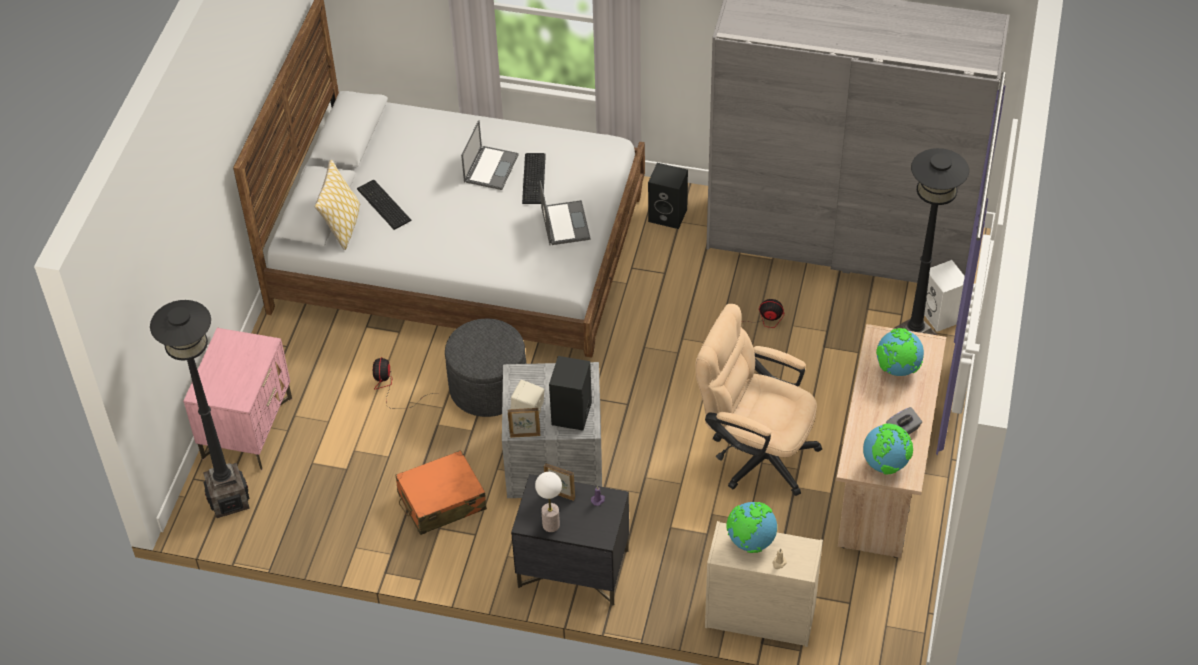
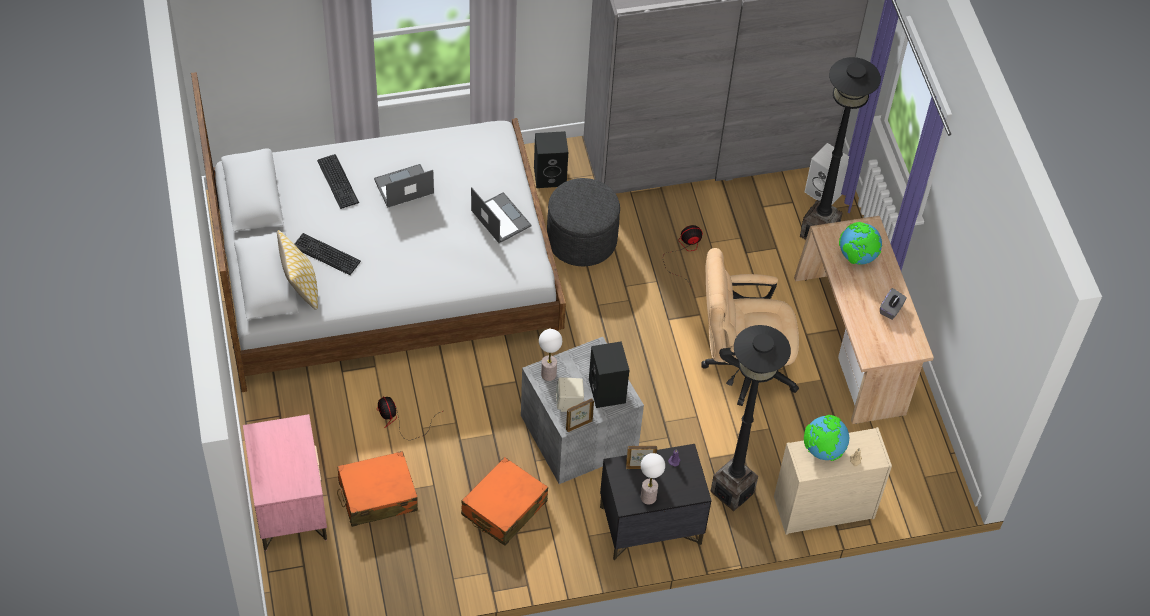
camera: 30 degrees left, 5 degrees up
(229, 500) = (313, 579): black floor lamp -> black floor lamp (732, 491)
(331, 447) = (377, 496): none -> orange suitcase
(488, 388) = (485, 390): grey ottoman -> grey ottoman (581, 240)
(491, 167) = (403, 187): laptop -> laptop turned 105 degrees counterclockwise
(524, 379) = (549, 374): none -> table lamp
(535, 178) = (448, 184): keyboard -> keyboard (338, 180)
(885, 463) = (893, 343): globe -> none

